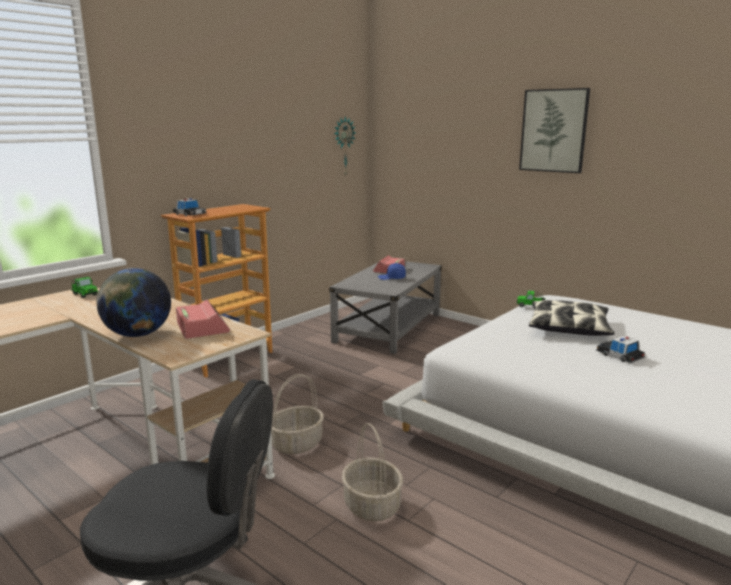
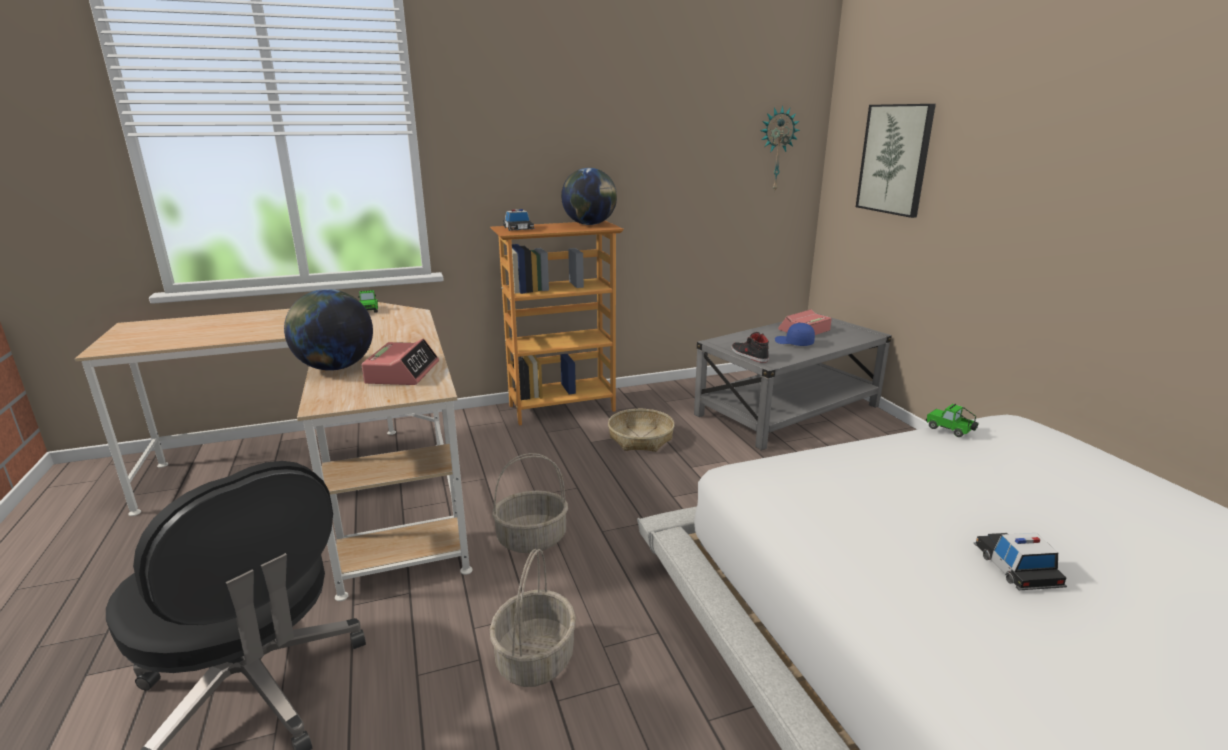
camera: 30 degrees right, 5 degrees up
(239, 207) = (590, 224): none -> globe
(309, 365) = (641, 438): none -> basket
(373, 289) = (748, 355): none -> black shoe
(554, 131) = (1096, 129): picture -> picture (895, 159)
(568, 328) = (975, 486): pillow -> none

